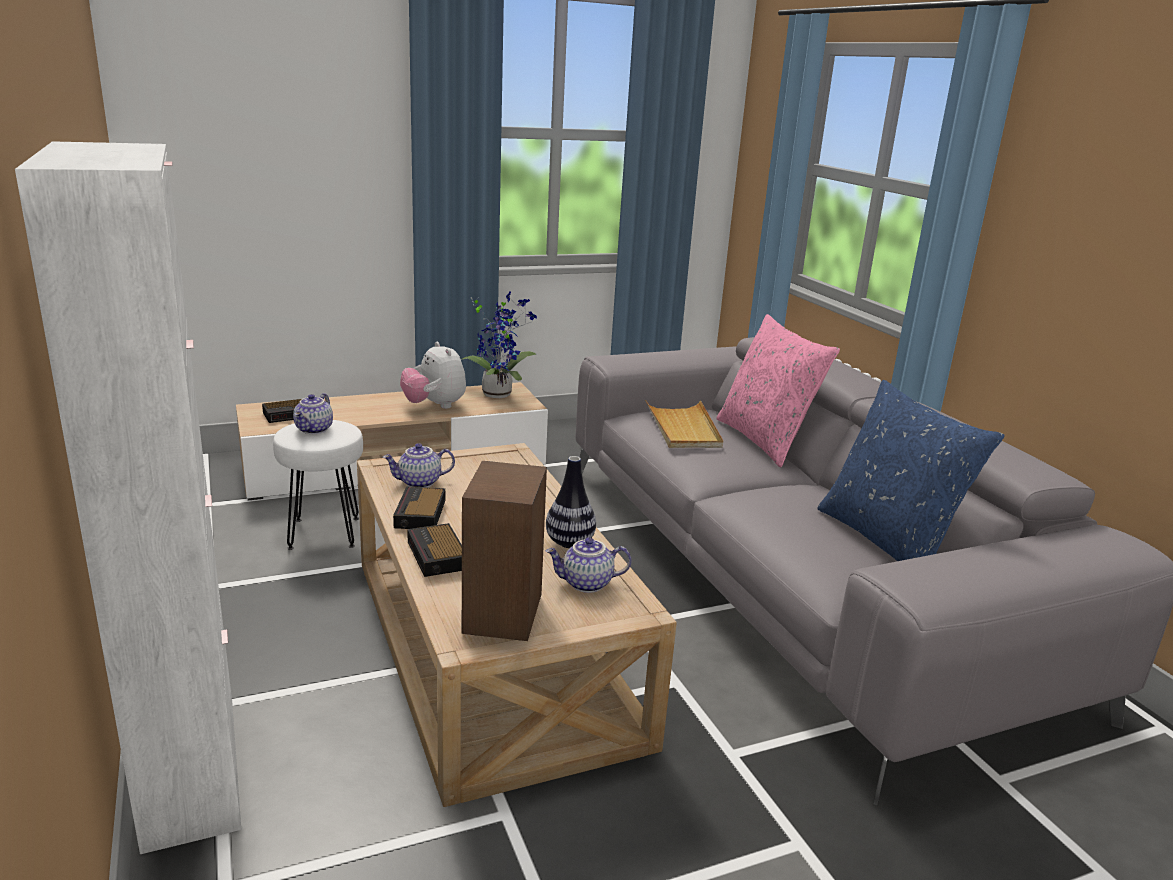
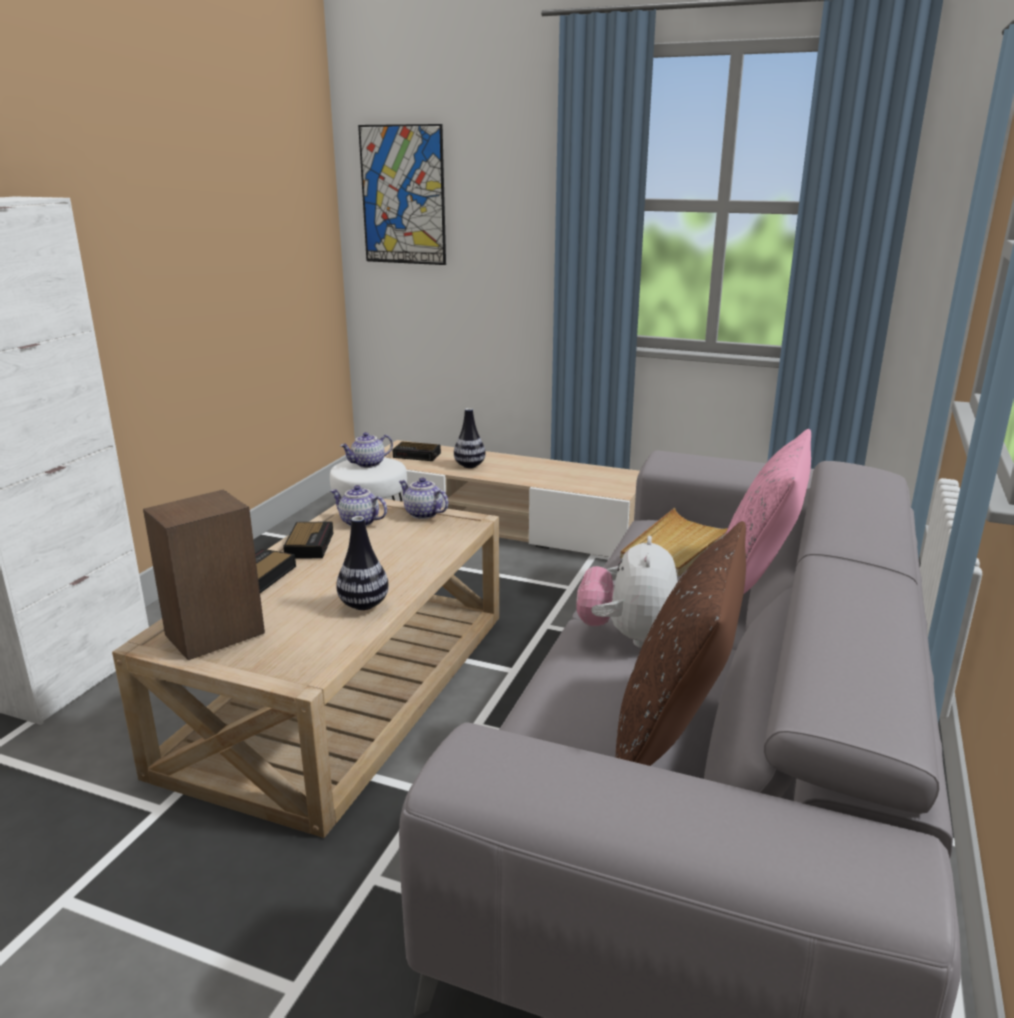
camera: 45 degrees right, 0 degrees up
(209, 118) = (403, 195): none -> picture
(362, 412) = (469, 466): none -> vase
(420, 514) = (310, 544): alarm clock -> alarm clock turned 135 degrees clockwise
(434, 406) = (534, 474): plush toy -> plush toy (627, 636)
(499, 393) = (610, 476): potted plant -> none
(586, 584) = (312, 641): teapot -> teapot (422, 514)
(888, 541) = (674, 734): blue pillow -> brown pillow

